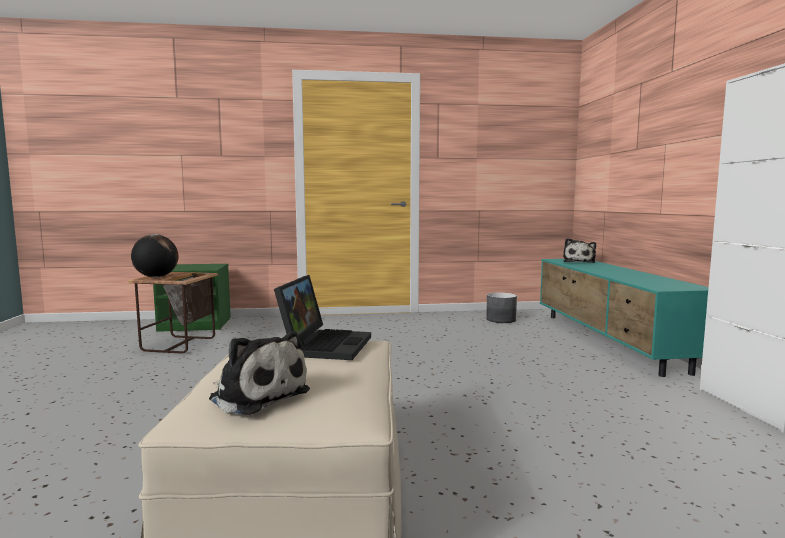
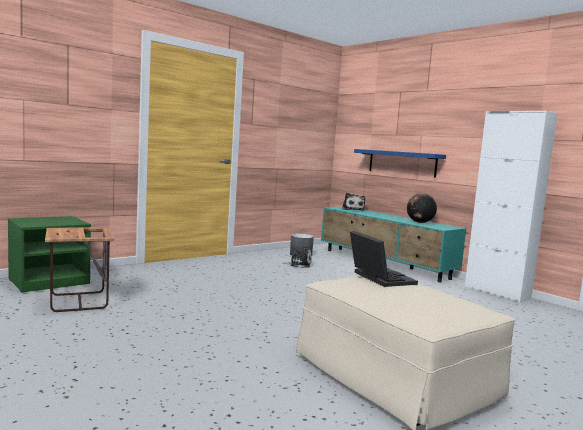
camera: 35 degrees left, 0 degrees up
(156, 277) = (65, 234): globe -> globe (420, 222)
(257, 395) = (430, 308): plush toy -> plush toy (299, 264)
(641, 190) = (401, 163): none -> blue shelf

